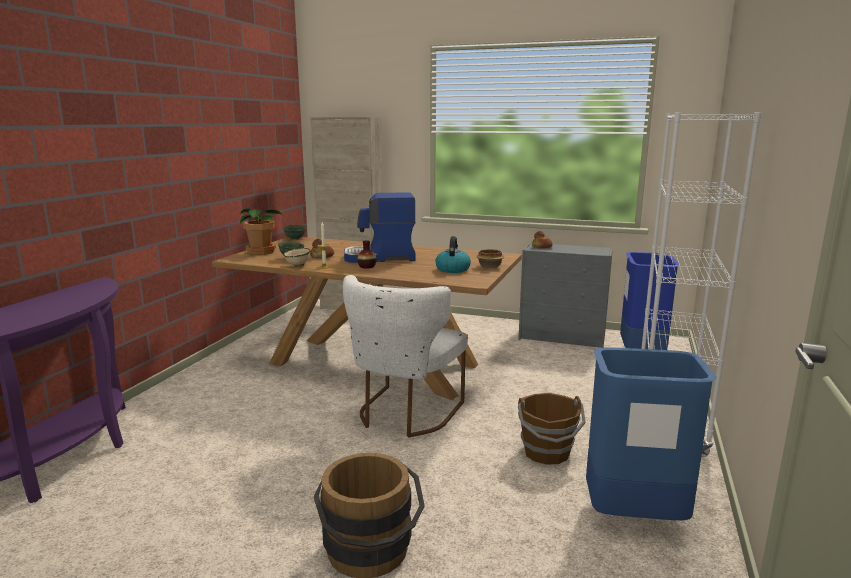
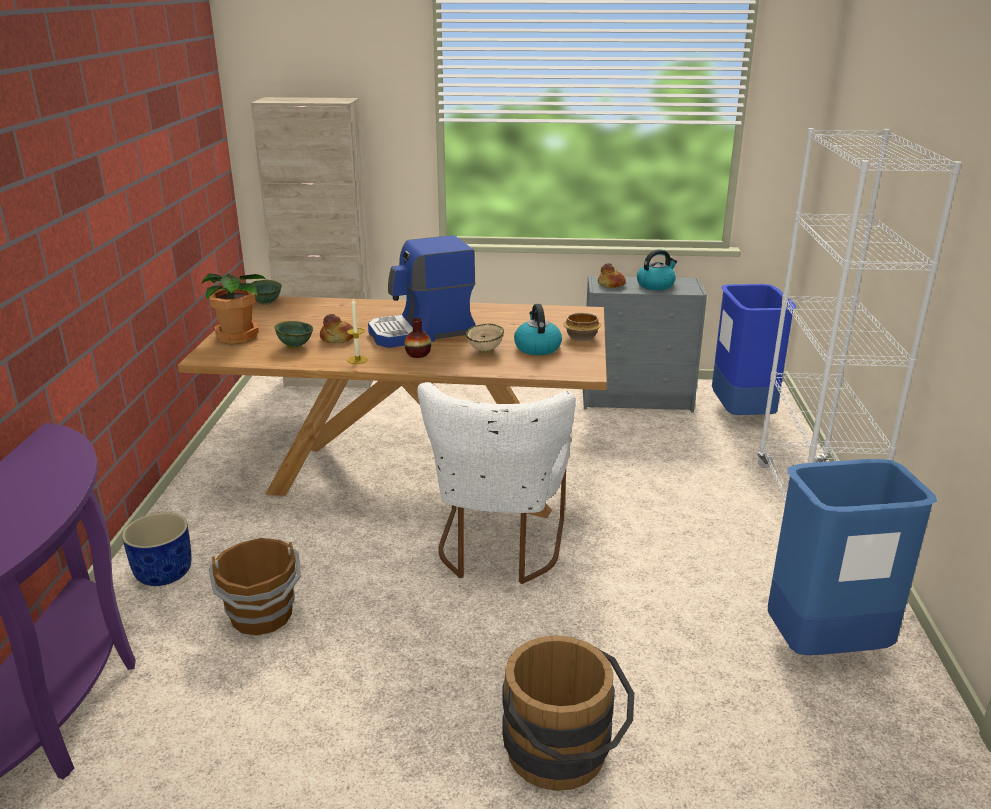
camera: 15 degrees left, 10 degrees up
(176, 398) = (164, 572): none -> blue planter
(298, 266) = (319, 363): beige bowl -> beige bowl (486, 351)
(547, 452) = (696, 578): brown bucket -> brown bucket (262, 616)
(575, 249) = (656, 285): none -> kettle

